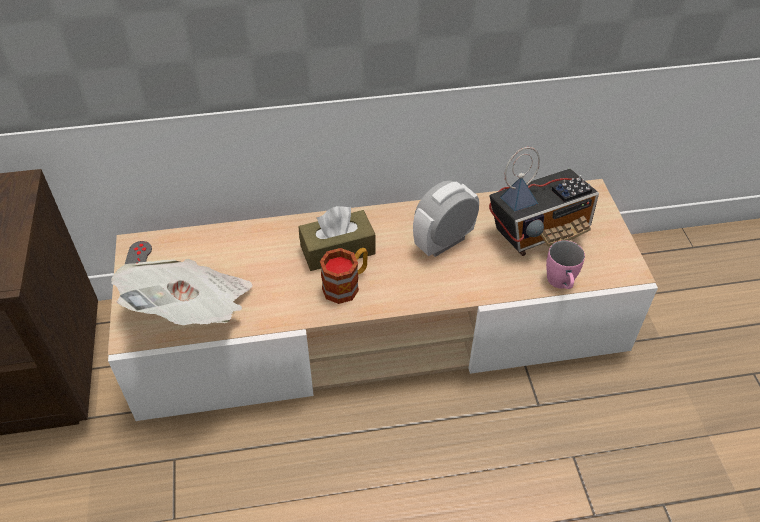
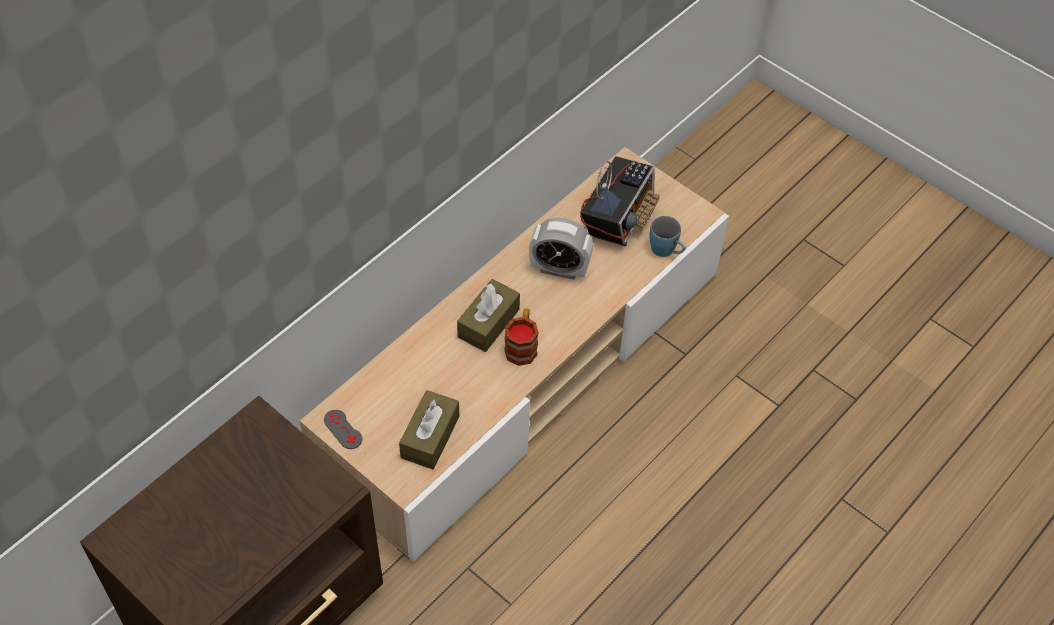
camera: 40 degrees left, 5 degrees up
(193, 310) = (430, 437): newspaper -> brown tissue box
(443, 242) = (559, 269): alarm clock -> alarm clock turned 90 degrees counterclockwise
(561, 284) = (666, 251): pink mug -> blue mug

